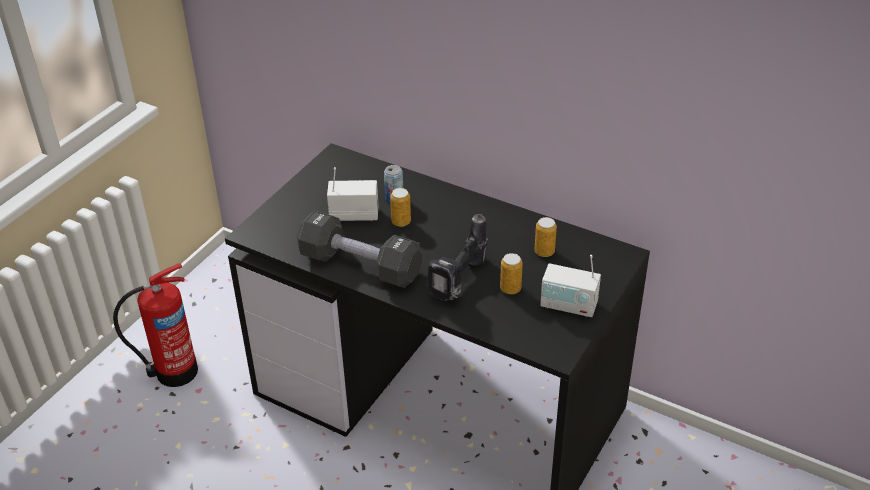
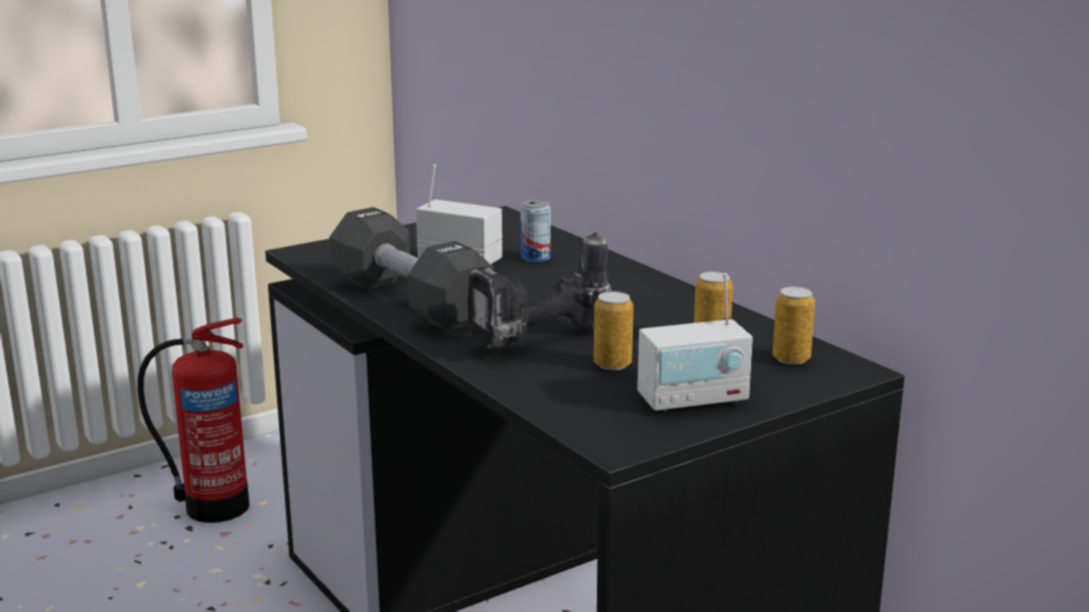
camera: 25 degrees right, 20 degrees down
(401, 222) = (519, 277): can -> can (791, 359)
(569, 305) = (693, 400): radio -> radio turned 60 degrees counterclockwise

